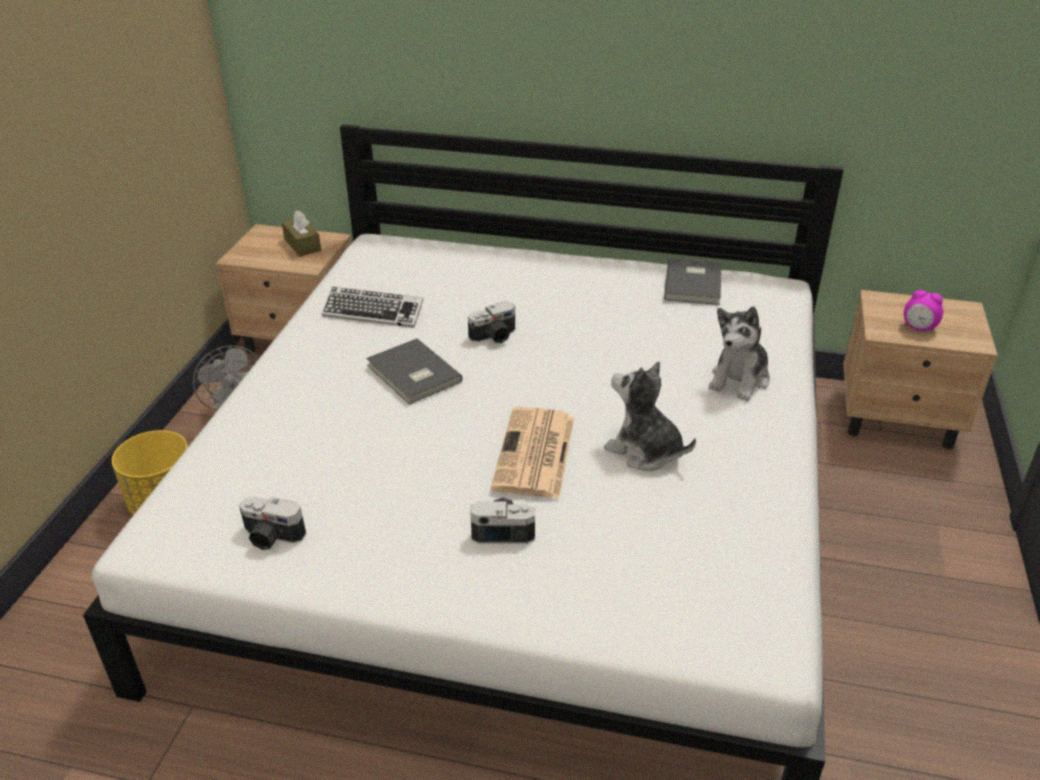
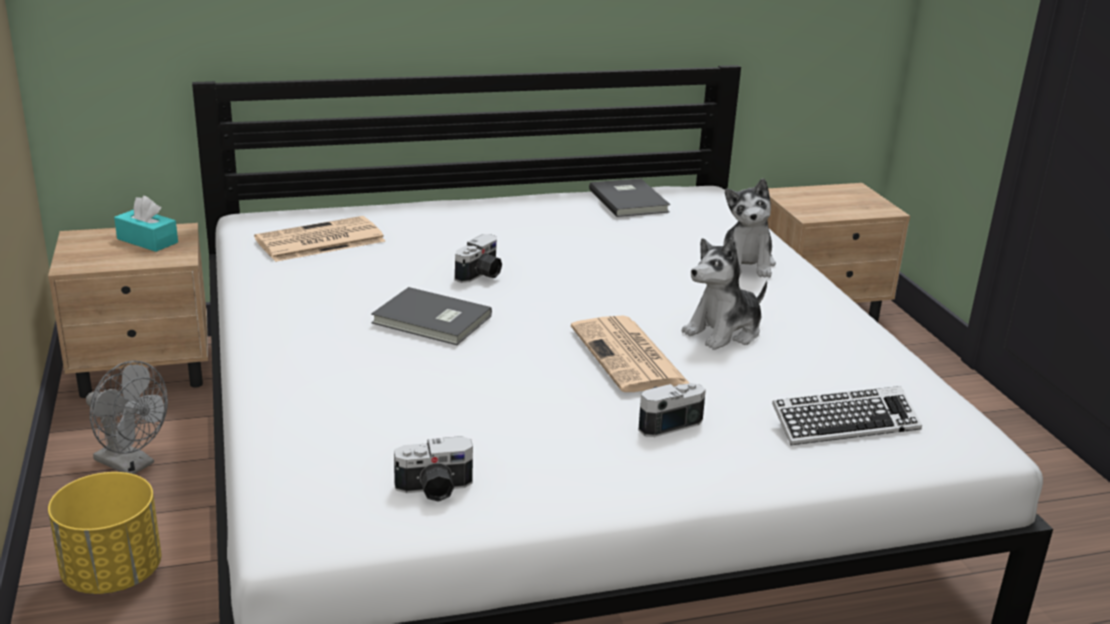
camera: 30 degrees left, 10 degrees down
(302, 245) = (147, 241): brown tissue box -> turquoise tissue box
(373, 313) = (325, 278): keyboard -> keyboard (844, 424)
(401, 274) = (319, 241): none -> newspaper
(644, 451) = (724, 332): plush toy -> plush toy turned 45 degrees counterclockwise
(918, 328) = (834, 208): alarm clock -> none

